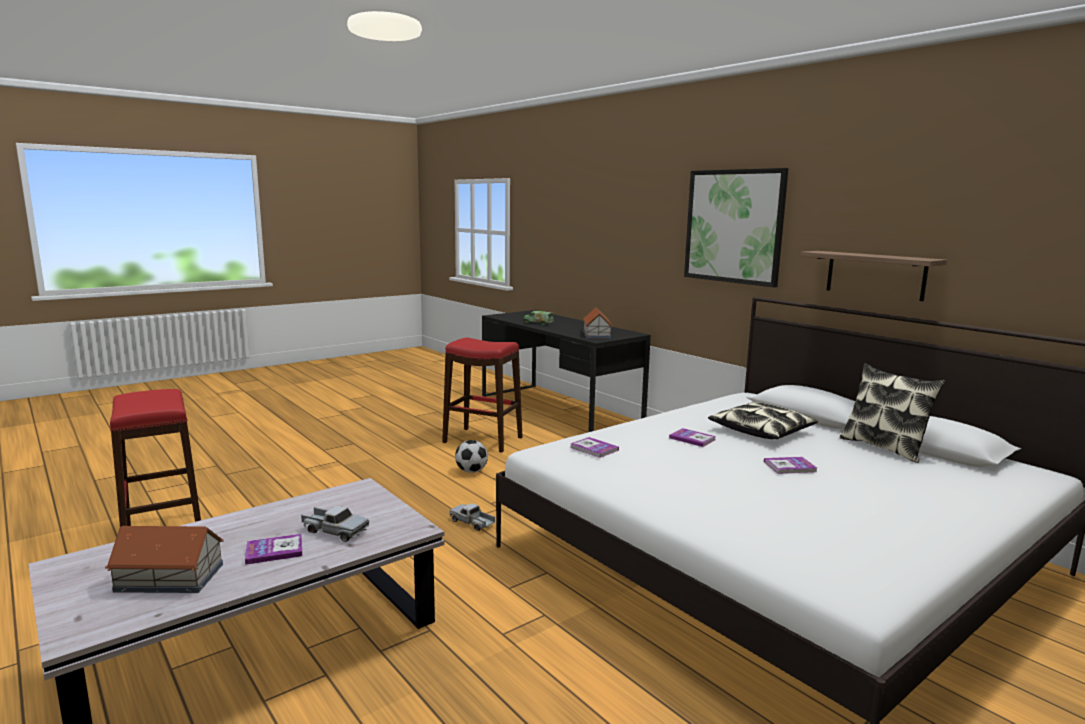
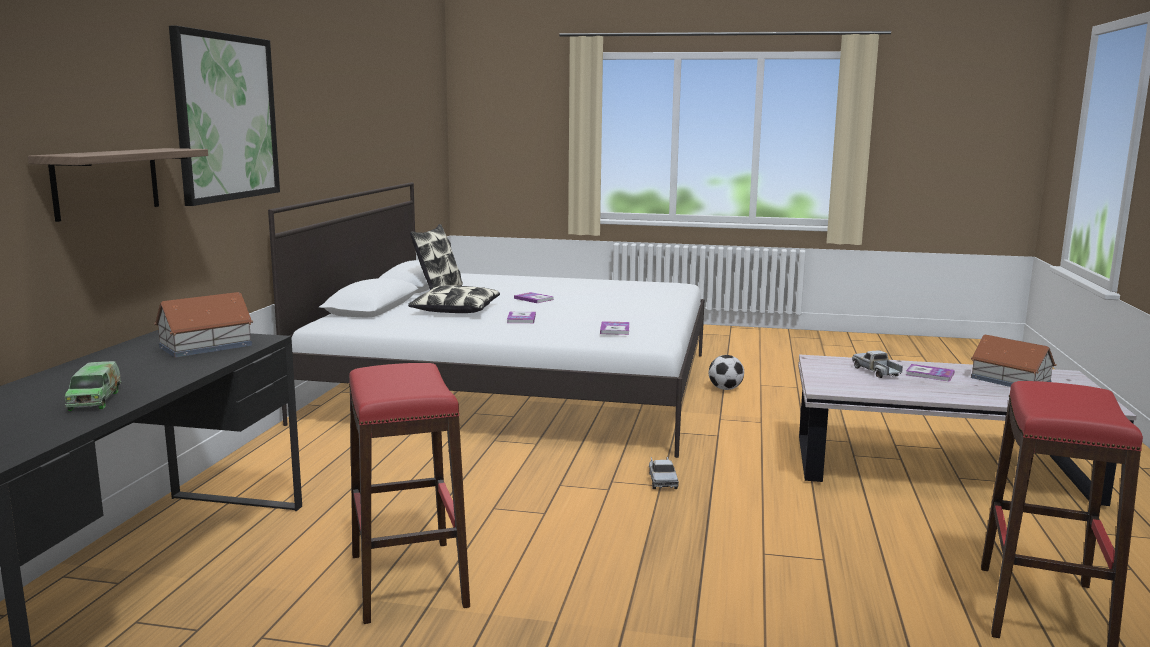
camera: 130 degrees left, 0 degrees up
(471, 471) = (546, 533): football -> football (725, 389)
(875, 275) = (327, 159): shelf -> shelf (106, 182)

